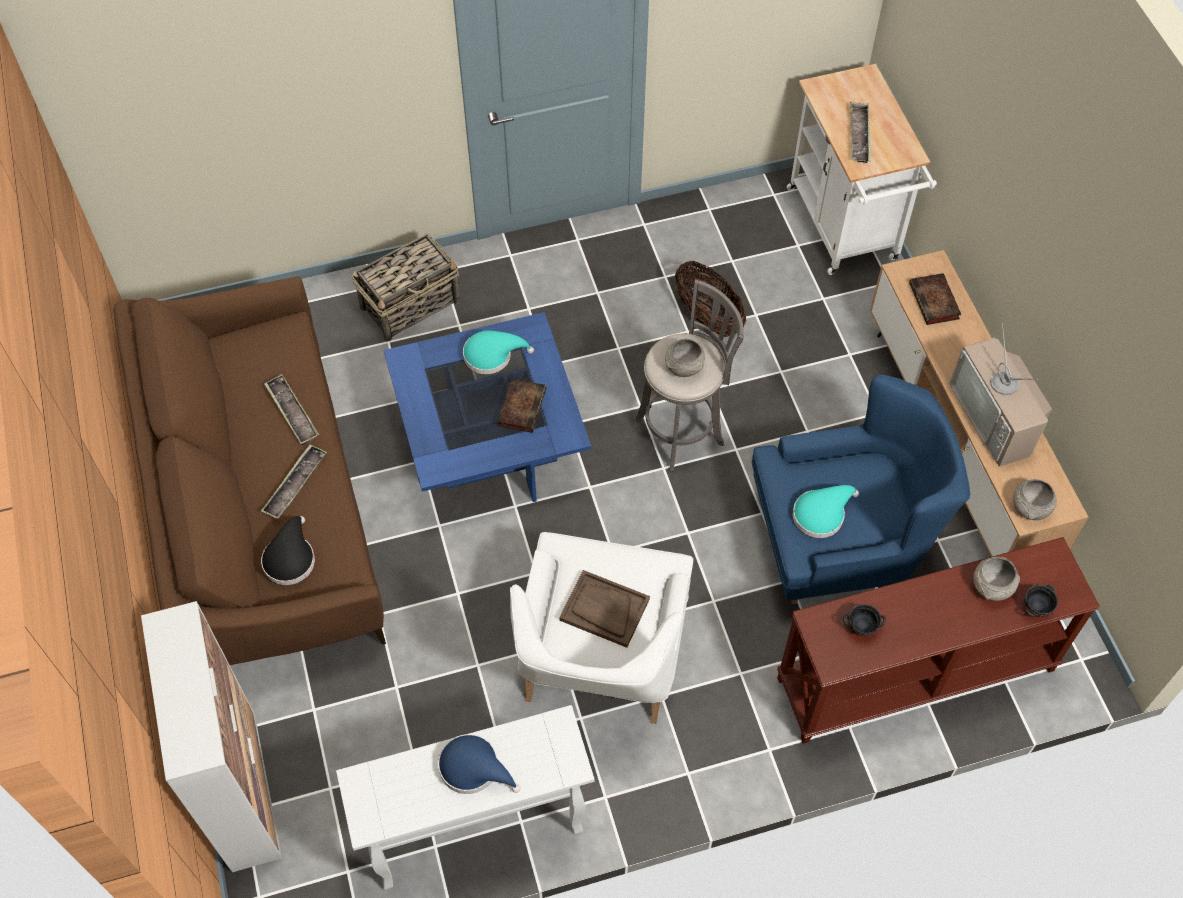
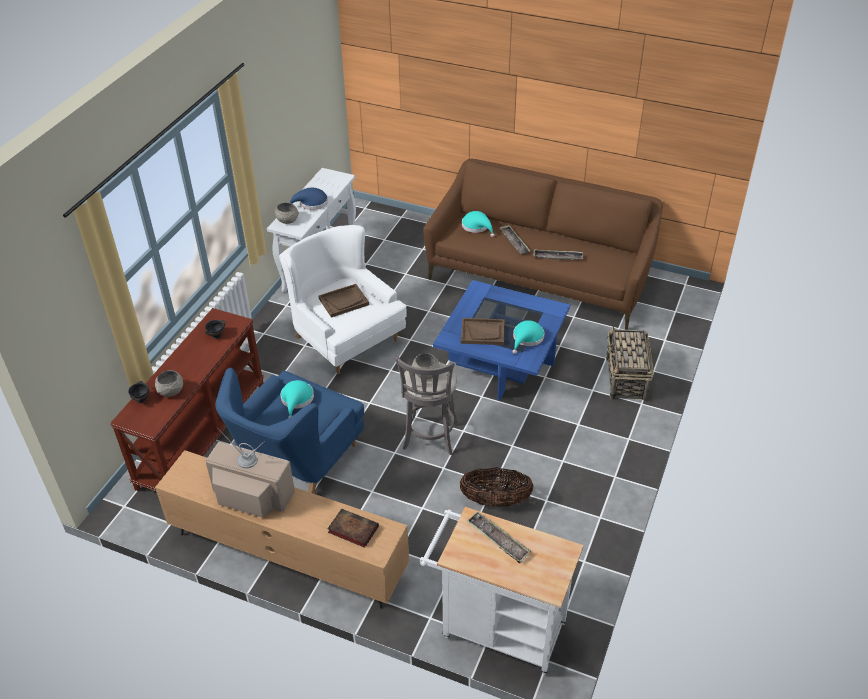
camera: 130 degrees right, 15 degrees down
(244, 790) = (410, 220): cabinet -> none
(290, 558) = (477, 226): black hat -> turquoise hat
(521, 406) = (483, 332): book -> brown tray
(1030, 508) = (190, 466): grey bowl -> grey bowl (287, 220)

